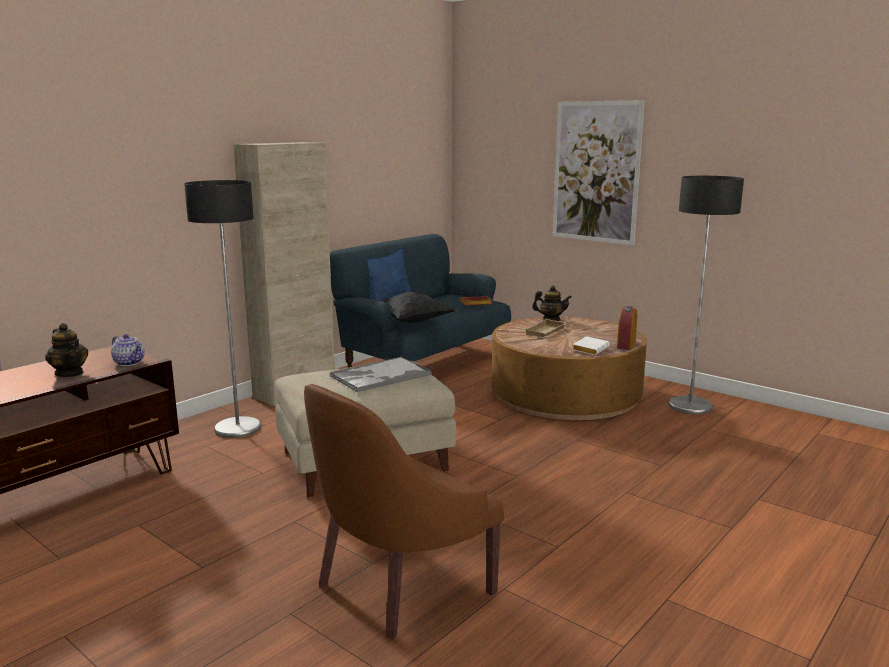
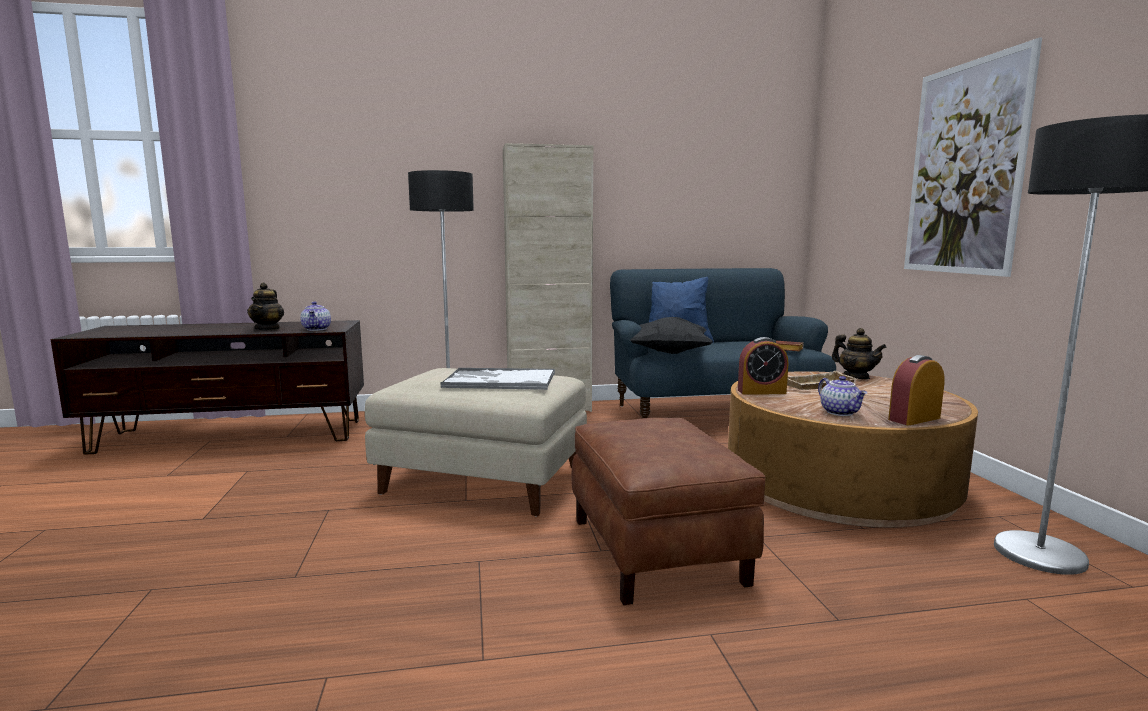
camera: 40 degrees right, 5 degrees down
(398, 585) = (261, 611): brown armchair -> none
(526, 343) = (761, 392): none -> alarm clock
(544, 465) = (657, 550): none -> brown ottoman
(590, 349) = (840, 412): white book -> teapot

